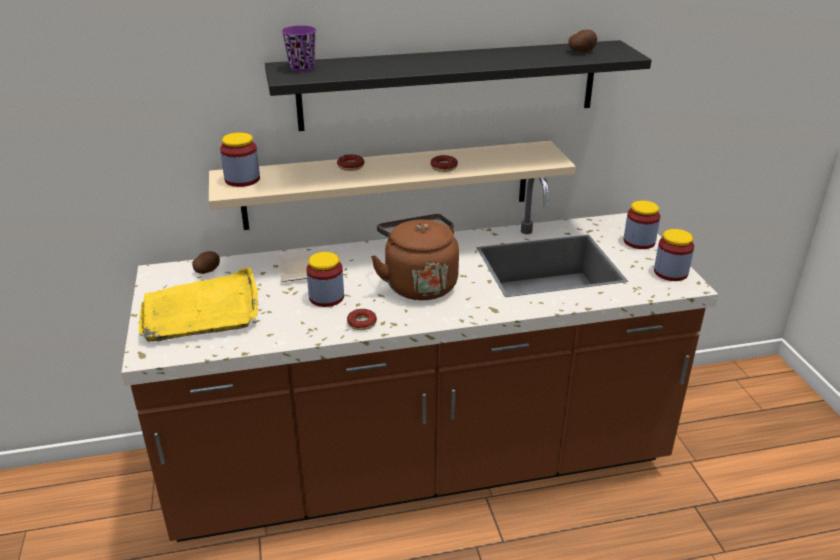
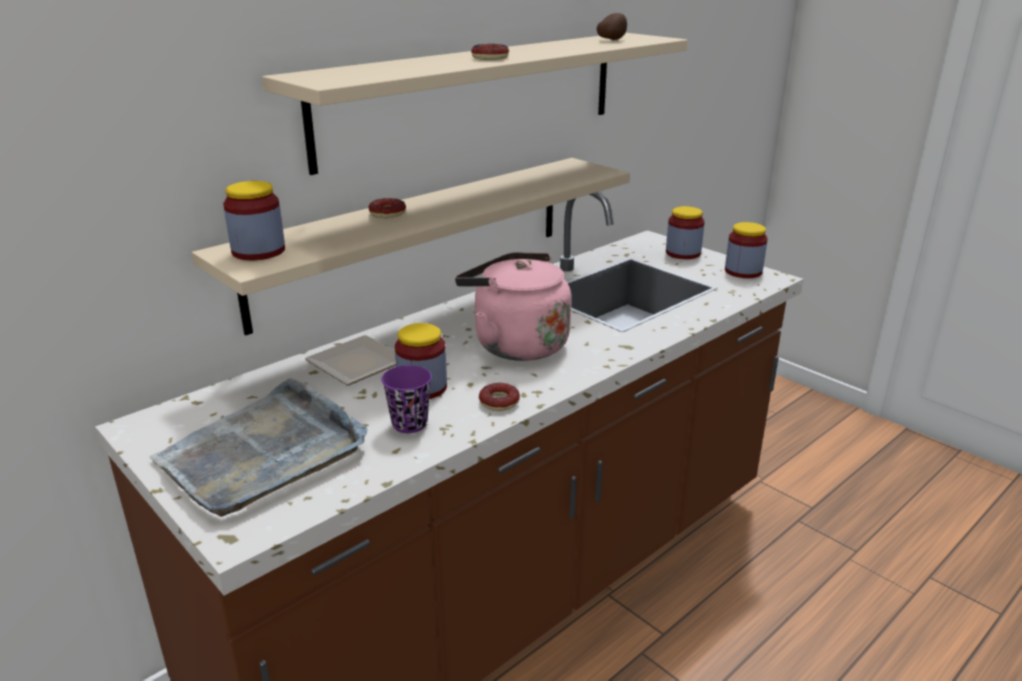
camera: 30 degrees left, 5 degrees down
(202, 310) = (264, 452): yellow tray -> grey tray
(208, 271) = (219, 403): potato -> none
(302, 68) = (327, 74): purple cup -> purple cup (409, 424)
(418, 284) = (515, 344): brown kettle -> pink kettle
(444, 167) = (499, 195): donut -> donut (490, 58)
(449, 85) = (475, 96): black shelf -> beige shelf

